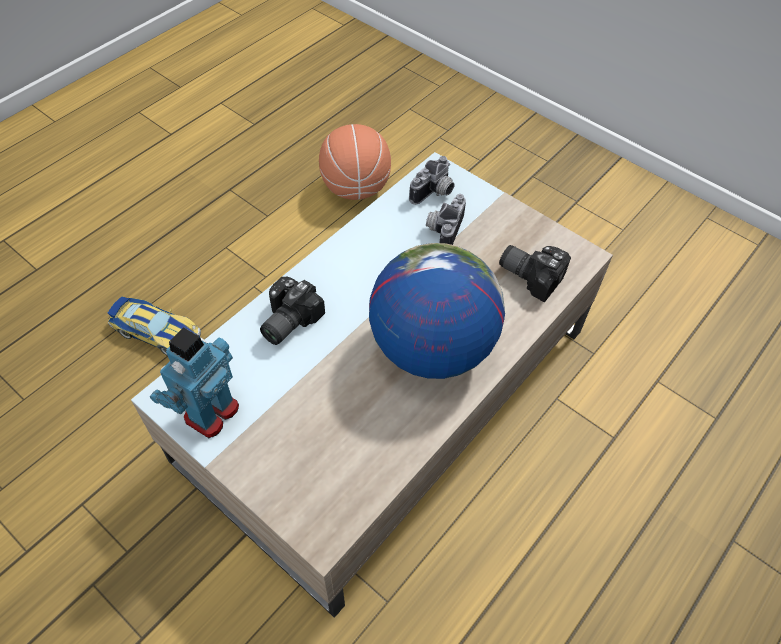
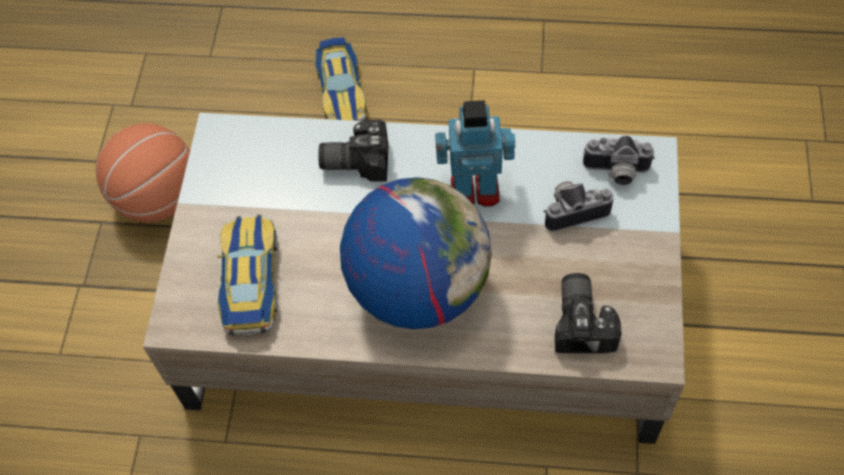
camera: 60 degrees right, 5 degrees up
(210, 412) = (226, 171): toy robot -> toy robot (474, 188)
(330, 453) = (250, 279): none -> toy car
(355, 188) = (650, 116): basketball -> basketball (159, 198)

